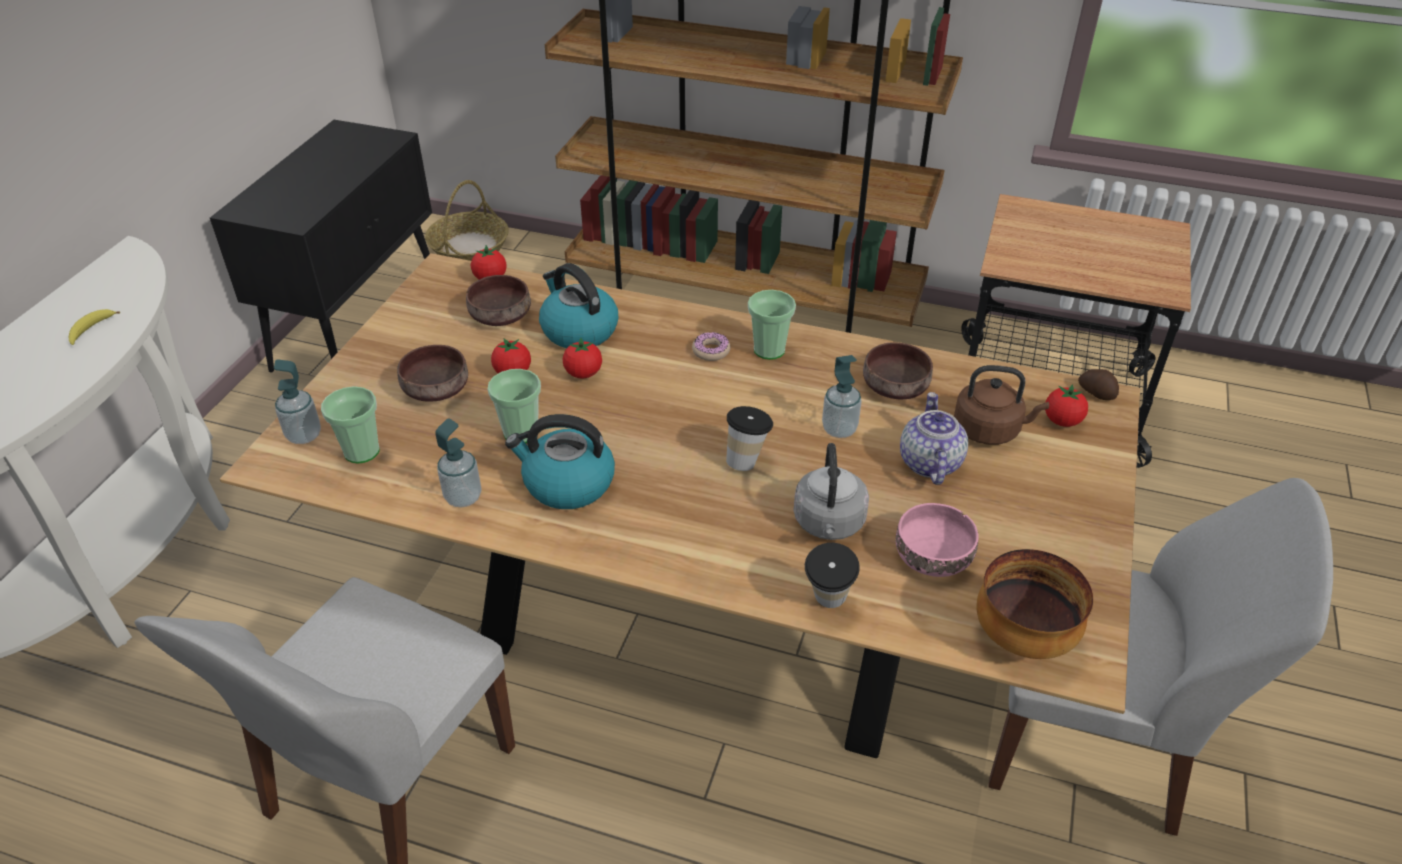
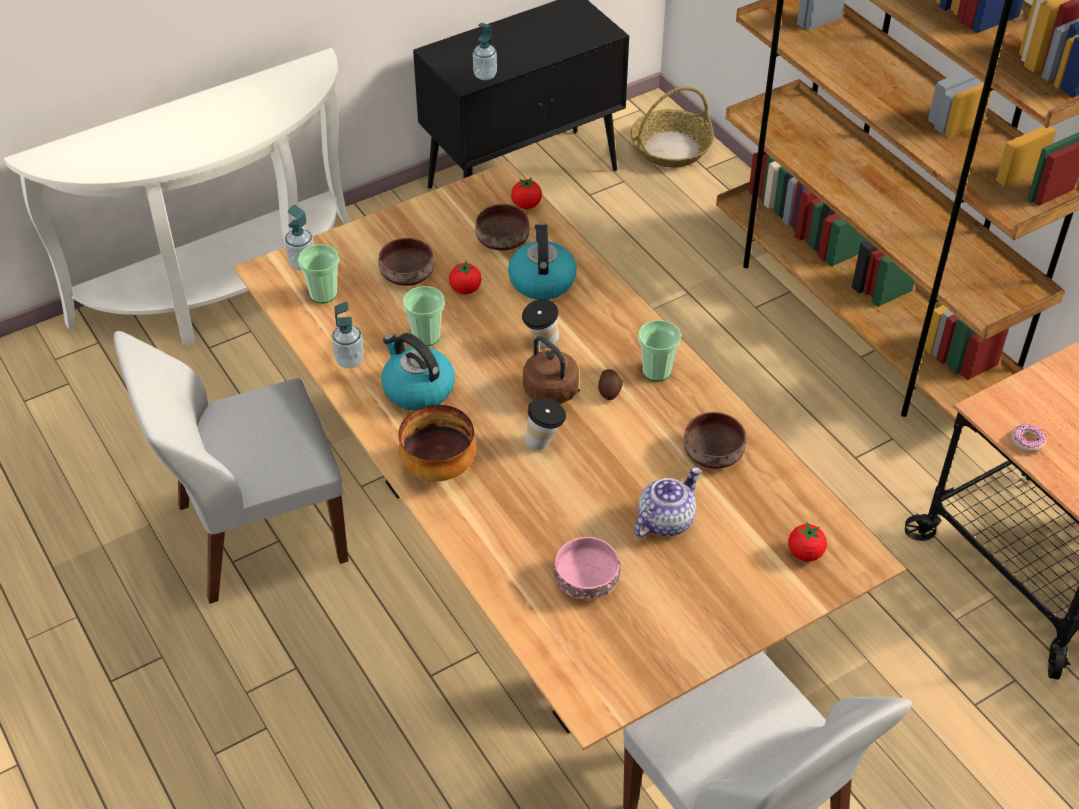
camera: 40 degrees right, 5 degrees up
(91, 330) = (250, 117): banana -> none
(583, 373) = (509, 316): tomato -> none
(711, 351) = (614, 348): donut -> donut (1027, 441)
(827, 604) = (483, 565): cup -> cup (541, 343)
(829, 524) = (545, 517): grey kettle -> none
(839, 429) = (633, 459): soap dispenser -> soap dispenser (485, 75)
(990, 430) = (740, 526): brown kettle -> brown kettle (553, 393)
(1022, 636) = (577, 664): bowl -> bowl (439, 468)
(1097, 392) = (864, 550): potato -> potato (609, 390)

